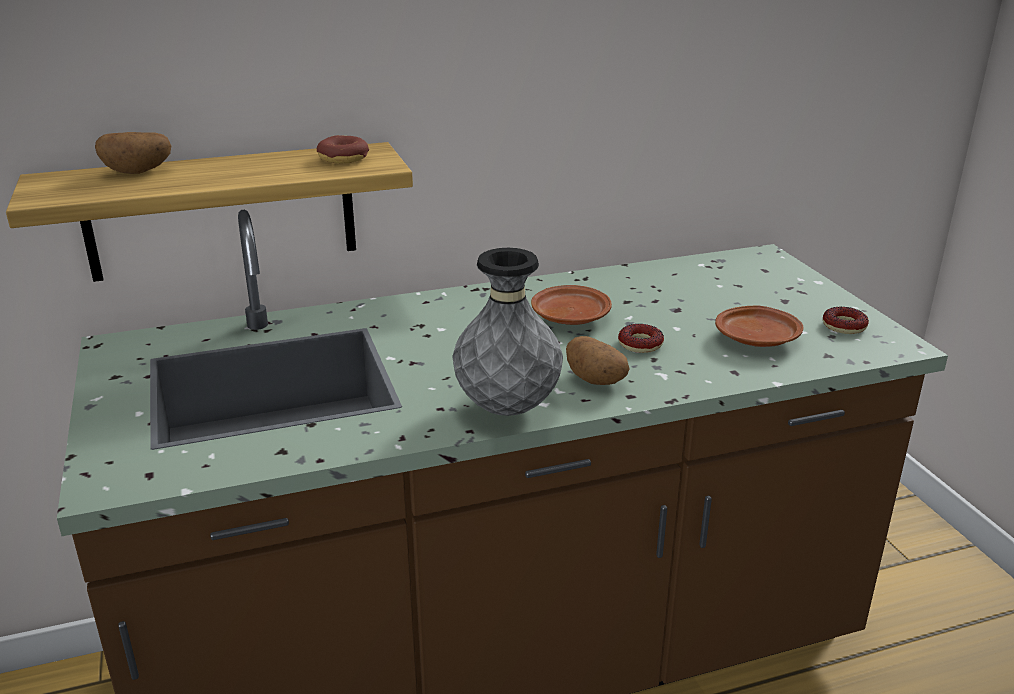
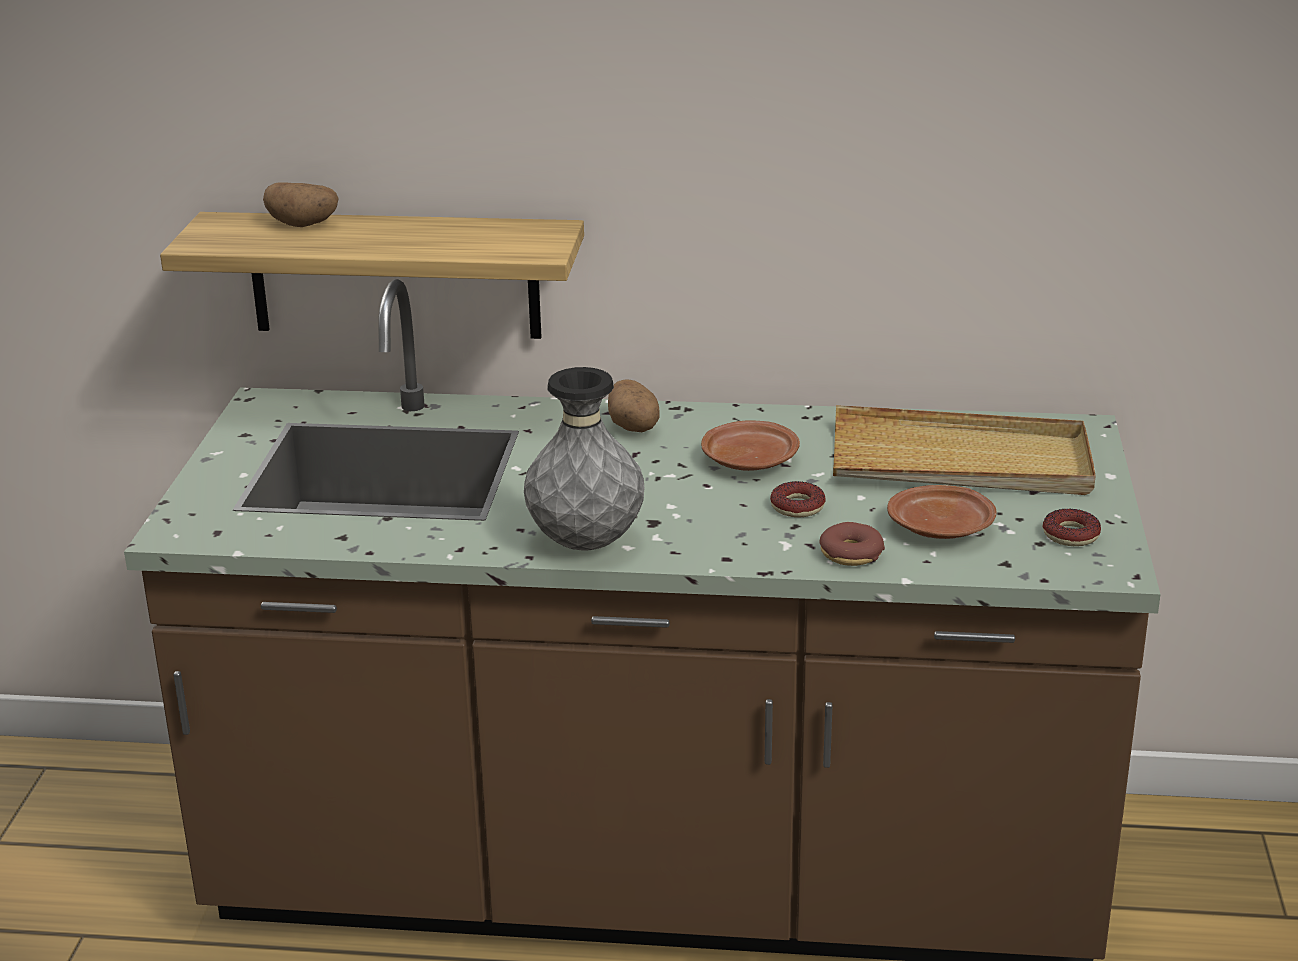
camera: 25 degrees right, 0 degrees up
(343, 158) = (512, 237): donut -> donut (851, 554)
(597, 380) = (707, 535): potato -> potato (634, 428)
(715, 291) = (960, 462): none -> beige tray

